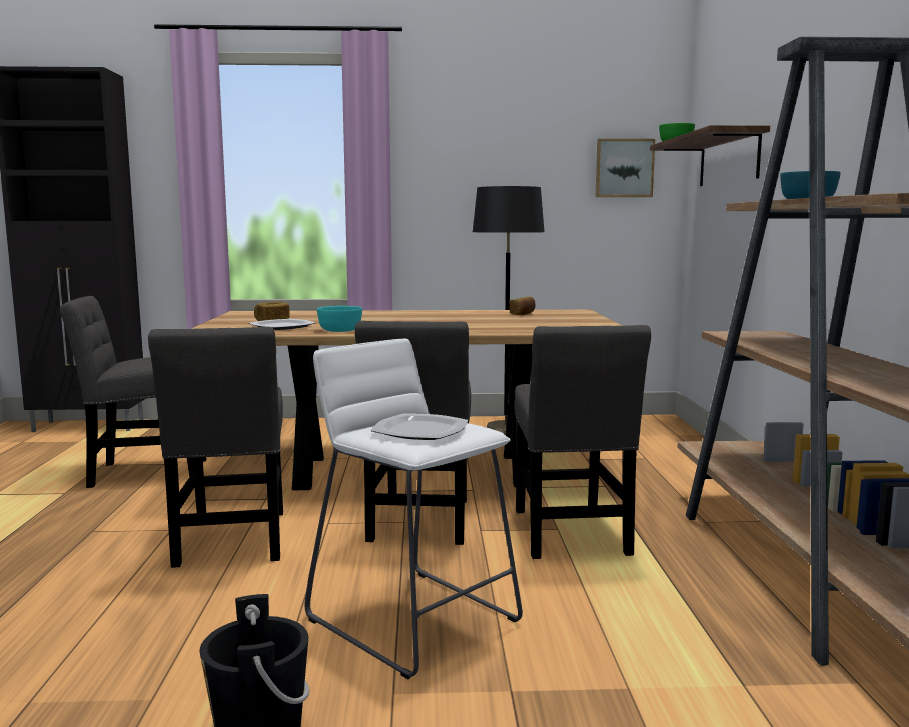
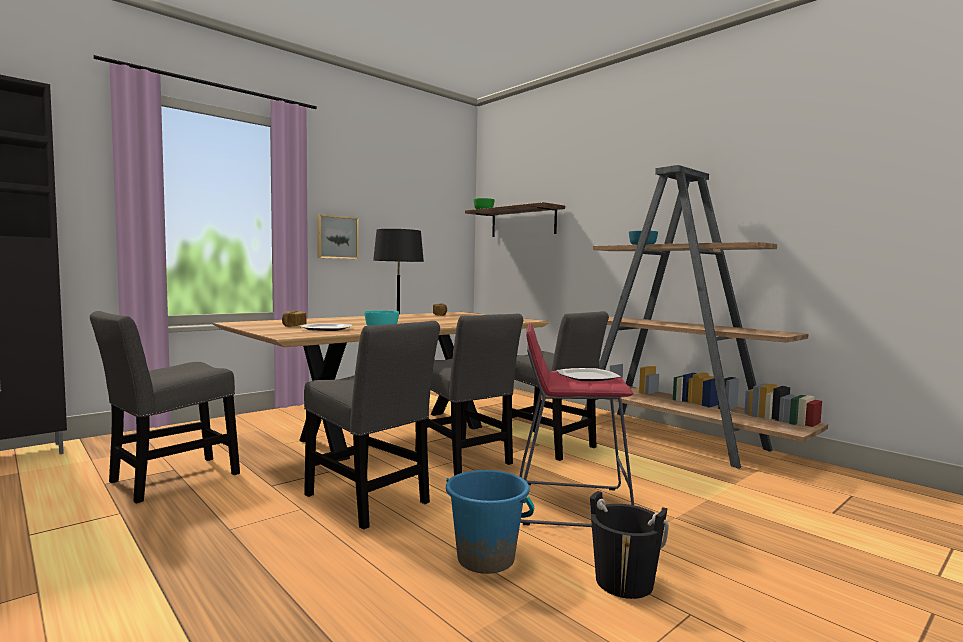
camera: 40 degrees left, 5 degrees down
(198, 640) = (486, 558): none -> blue bucket
(413, 619) = (571, 505): white stool -> red stool
(624, 168) = (444, 223): picture -> picture (337, 237)

